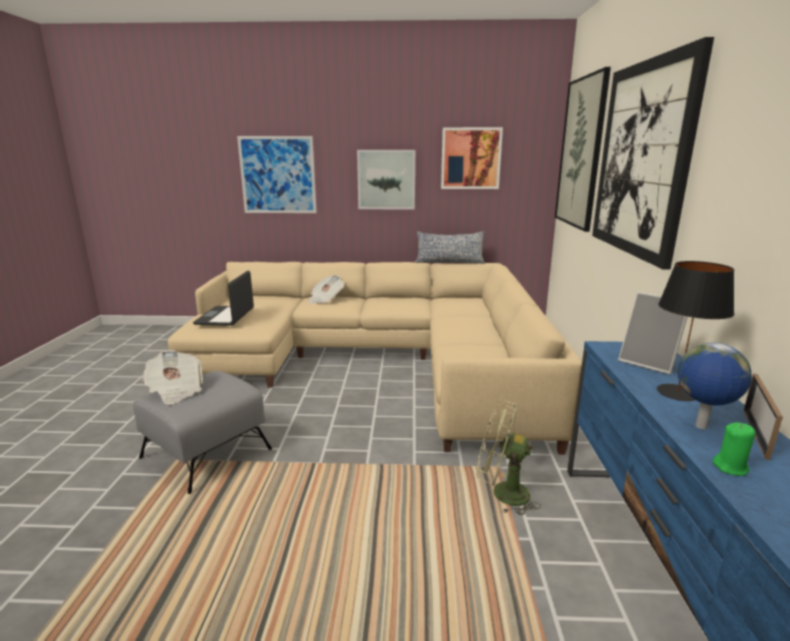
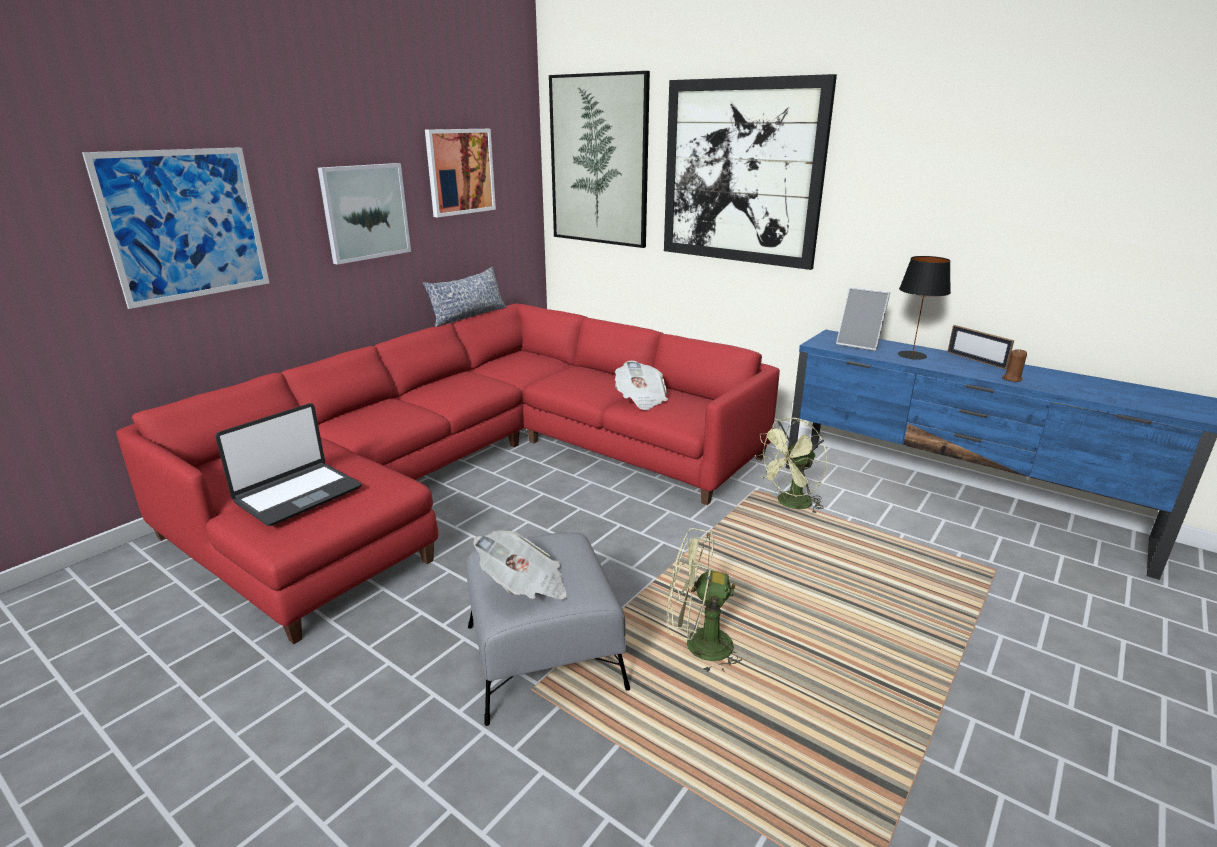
camera: 55 degrees left, 5 degrees up
(226, 317) = (297, 494): laptop -> laptop turned 90 degrees counterclockwise
(252, 507) = (698, 646): none -> green fan
(325, 299) = (366, 415): newspaper -> newspaper (641, 399)
(381, 361) = (480, 469): beige sofa -> red sofa
(649, 363) = (859, 344): picture frame -> picture frame turned 45 degrees clockwise
(701, 427) = (962, 367): globe -> none
(730, 467) = (1011, 379): green candle -> brown candle

